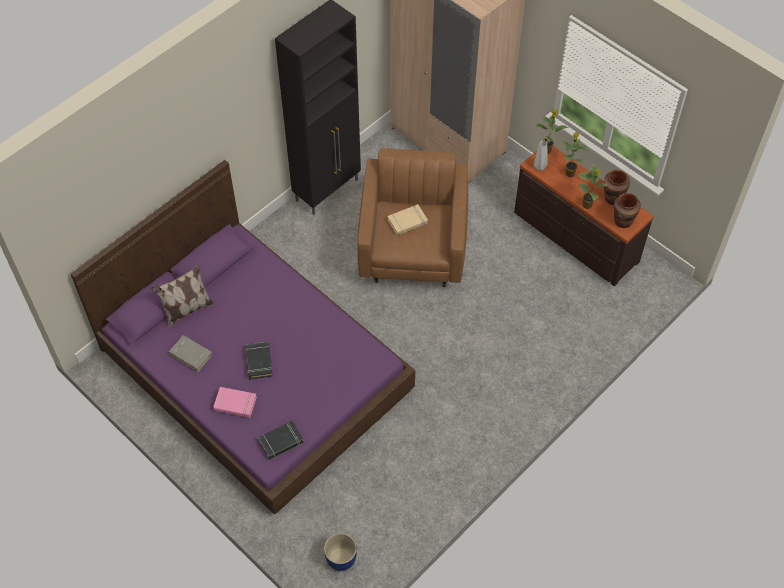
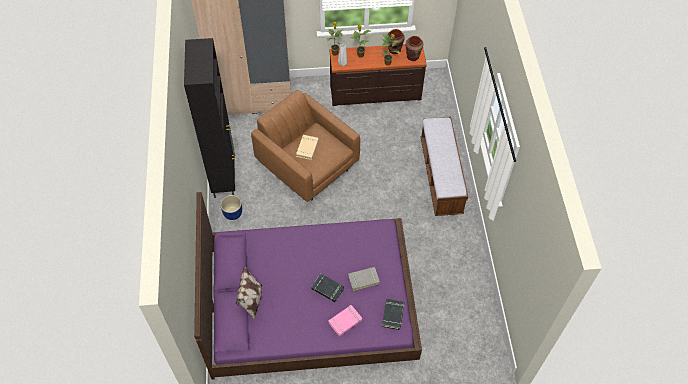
camera: 50 degrees left, 0 degrees up
(191, 355) = (287, 322): grey book -> grey book (363, 279)
(340, 558) = (473, 346): blue planter -> blue planter (232, 213)
(528, 378) = (440, 176): none -> bench

